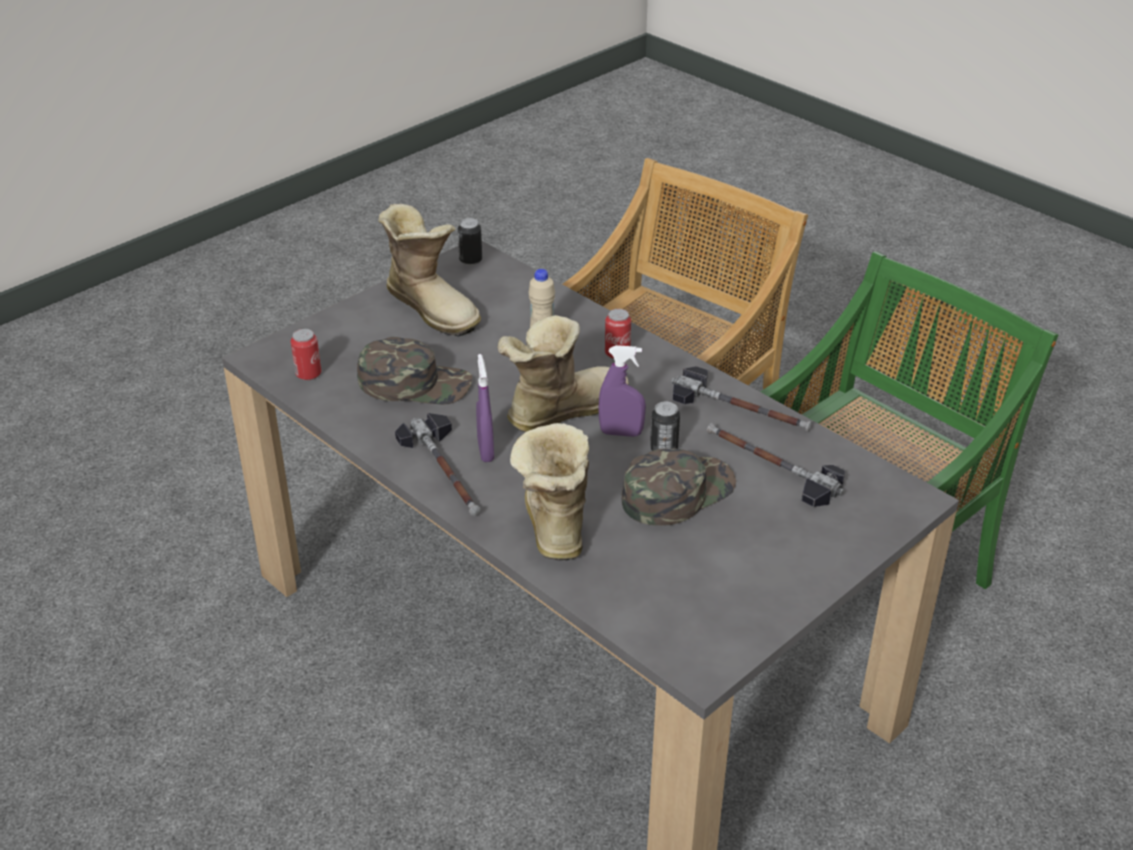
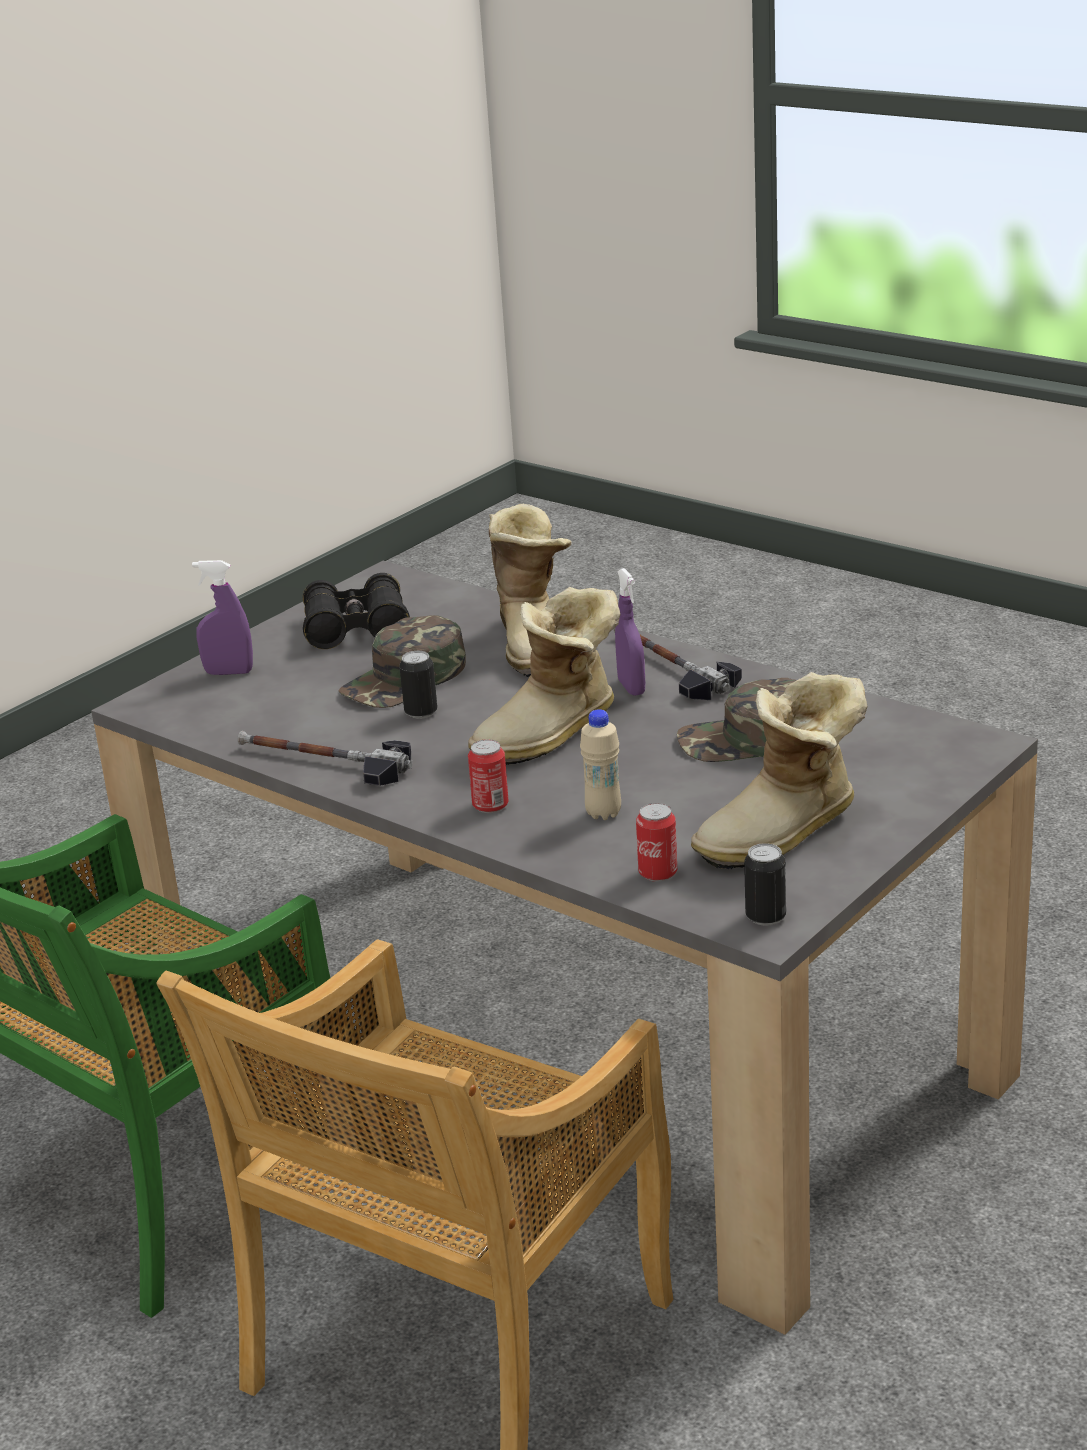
camera: 175 degrees right, 10 degrees down
(308, 374) = (902, 733): can -> can (658, 873)
(433, 307) = (785, 834): boot -> boot turned 75 degrees counterclockwise
(621, 433) = (474, 721): purple spray bottle -> purple spray bottle (229, 672)
(726, 575) = (356, 629): none -> black binoculars
(771, 467) = (295, 711): hammer -> none

